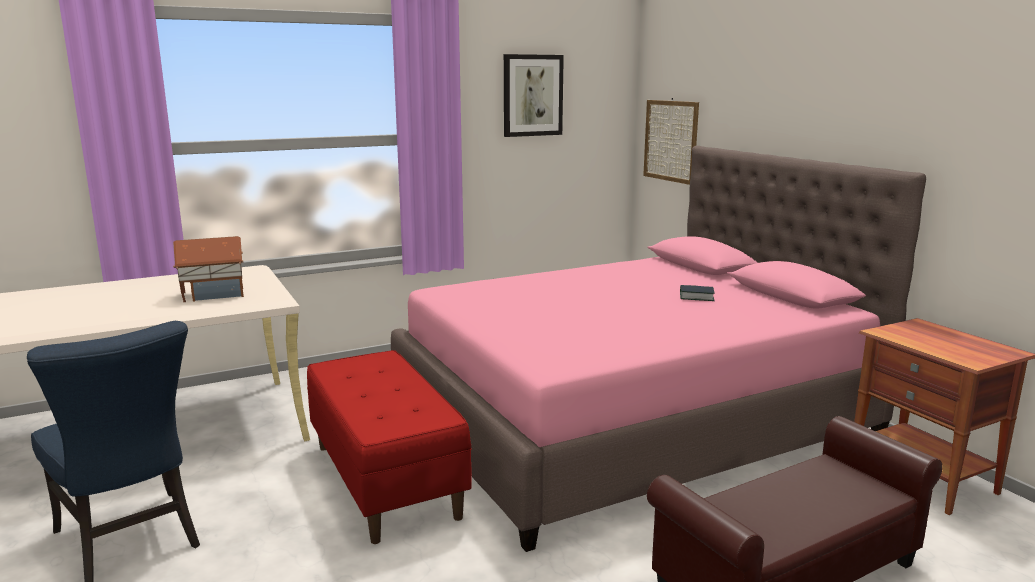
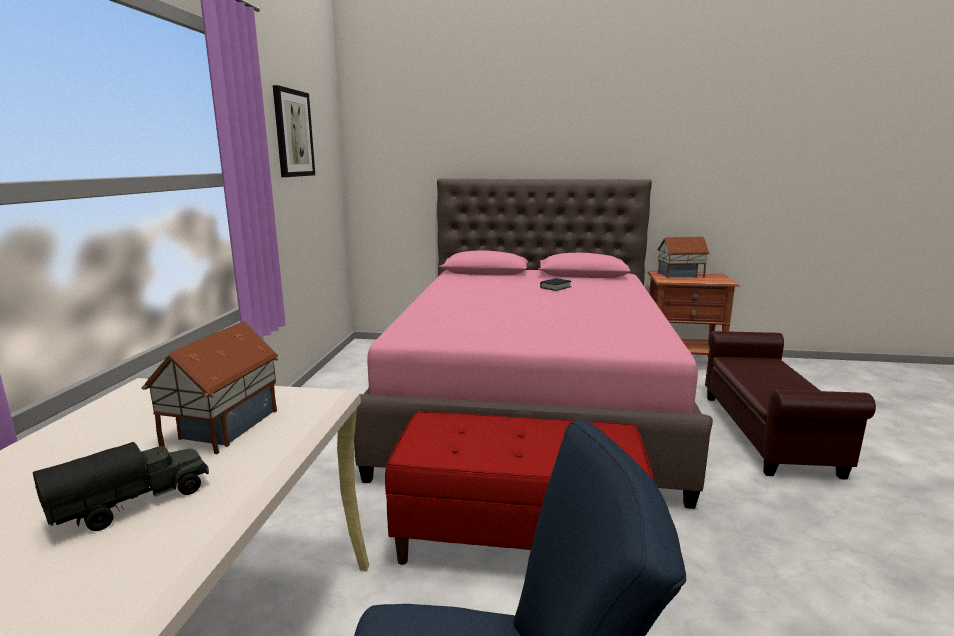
camera: 55 degrees left, 0 degrees up
(129, 305) = (134, 504): none -> toy truck
(670, 139) = (396, 176): picture -> none
(940, 335) = (681, 275): none -> toy house

